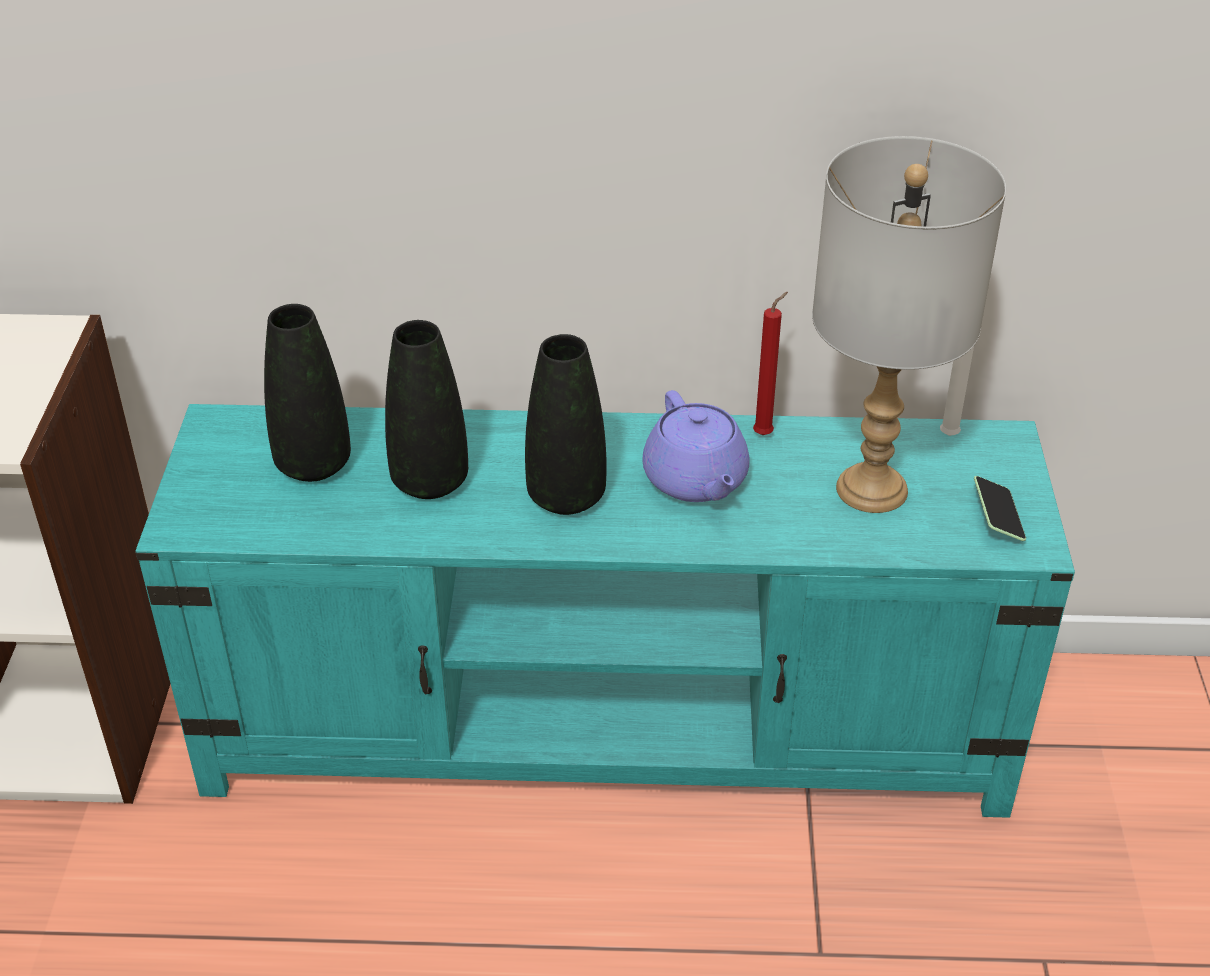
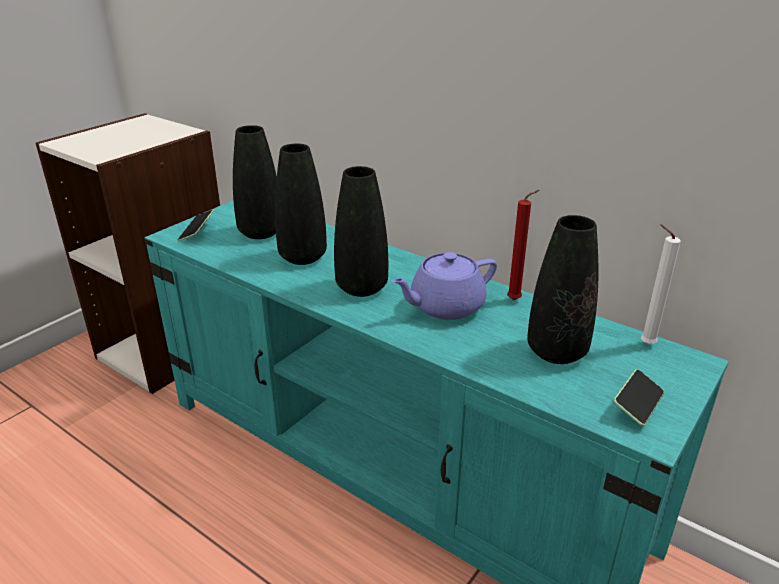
camera: 35 degrees right, 10 degrees down
(211, 505) = (197, 232): none -> phone
(696, 480) = (445, 306): purple teapot -> purple teapot turned 45 degrees clockwise
(871, 488) = (556, 352): grey table lamp -> black vase

